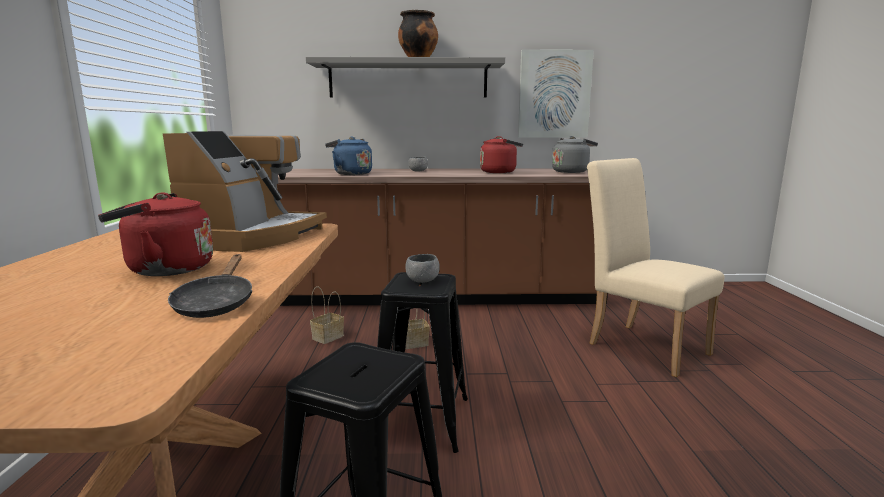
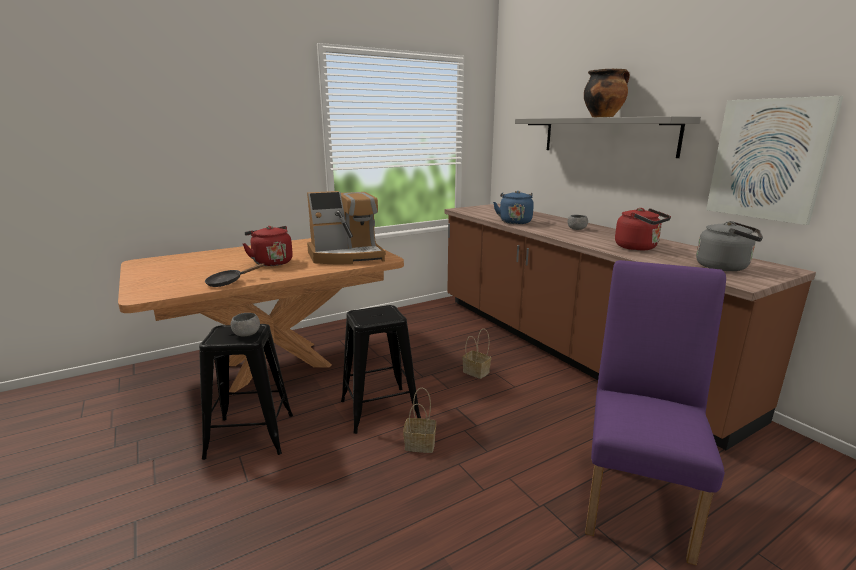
camera: 60 degrees right, 5 degrees up
(328, 336) = (447, 341): basket -> basket (421, 444)
(422, 280) = (381, 314): grey bowl -> grey bowl (246, 334)
(641, 345) = (637, 496): beige chair -> purple chair

